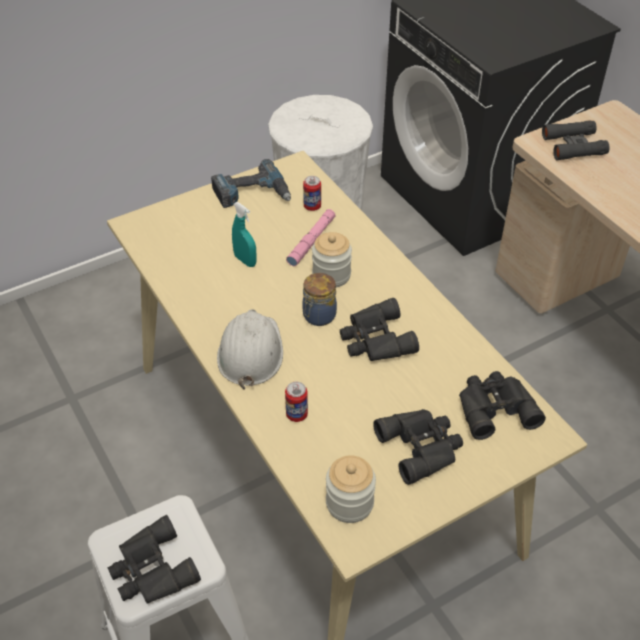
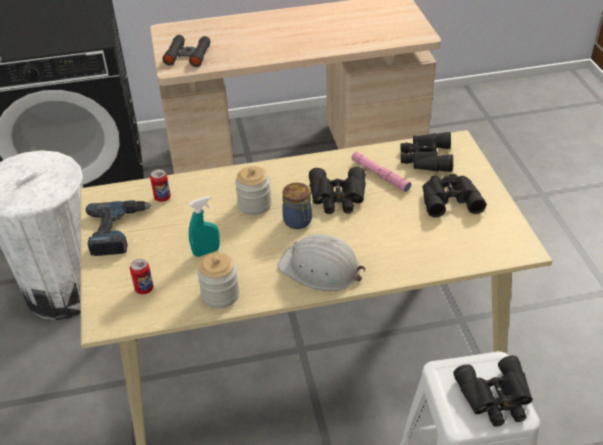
camera: 70 degrees left, 5 degrees down
(296, 414) = (398, 255): can -> can (144, 289)
(311, 241) = (206, 207): pink flashlight -> pink flashlight (380, 175)
(349, 503) = (489, 244): jar -> jar (220, 295)

